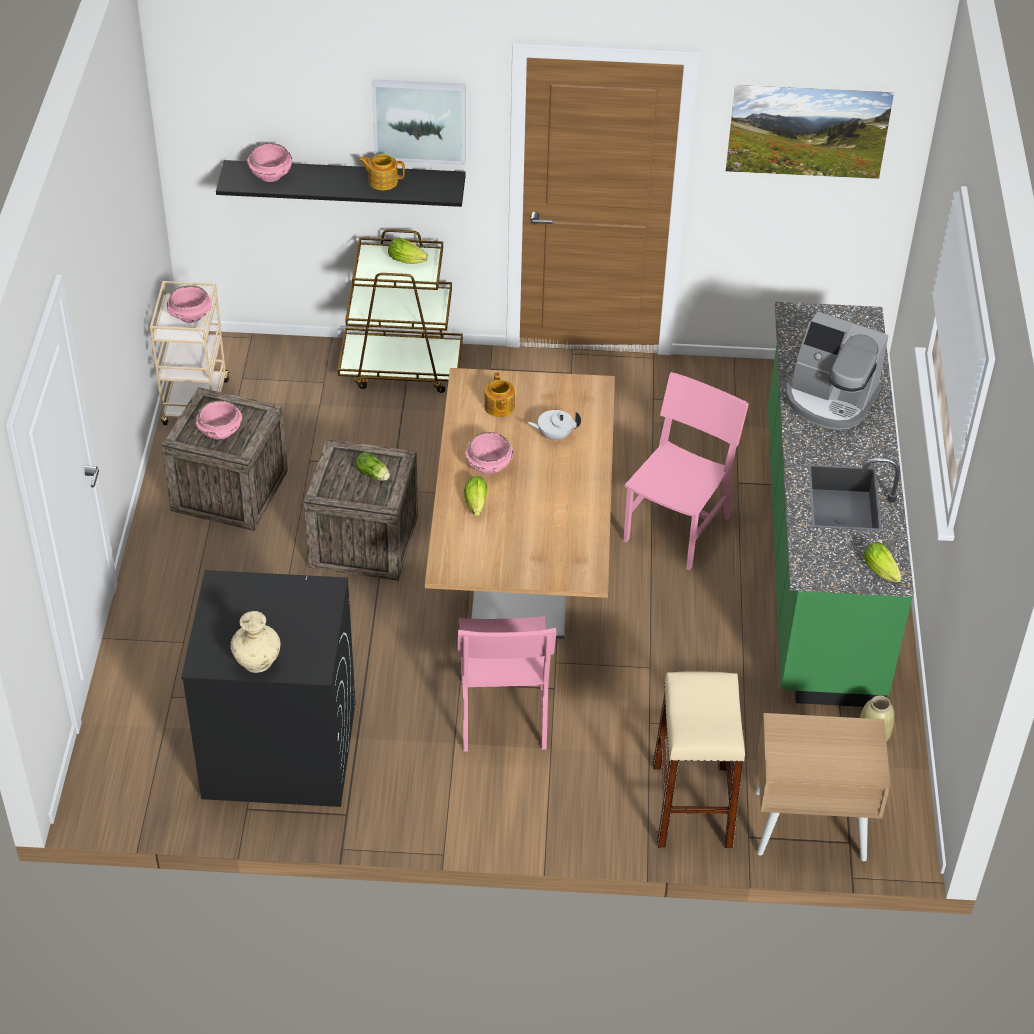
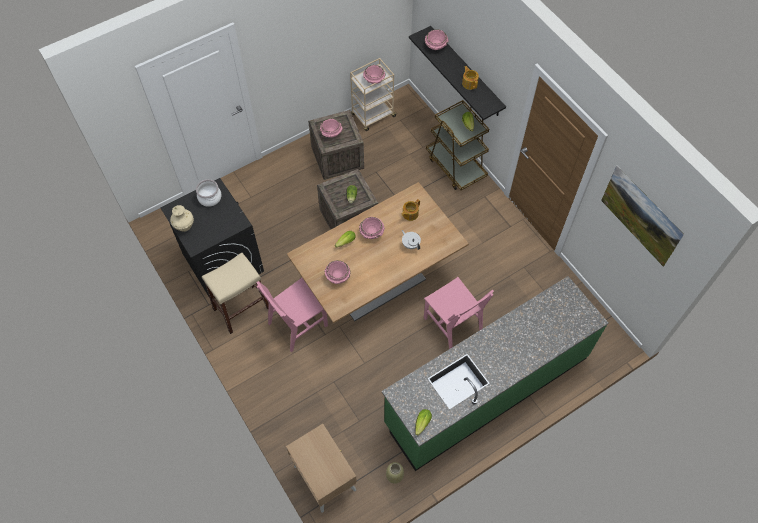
camera: 55 degrees right, 15 degrees up
(233, 602) = (209, 198): none -> cooking pot
(419, 120) = (495, 68): picture -> none
(530, 545) = (337, 276): none -> pink bowl
(677, 529) = (452, 324): pink chair -> pink chair turned 60 degrees clockwise
(692, 806) = (301, 425): beige stool -> beige stool (241, 308)
(830, 399) = (519, 337): coffee machine -> none

